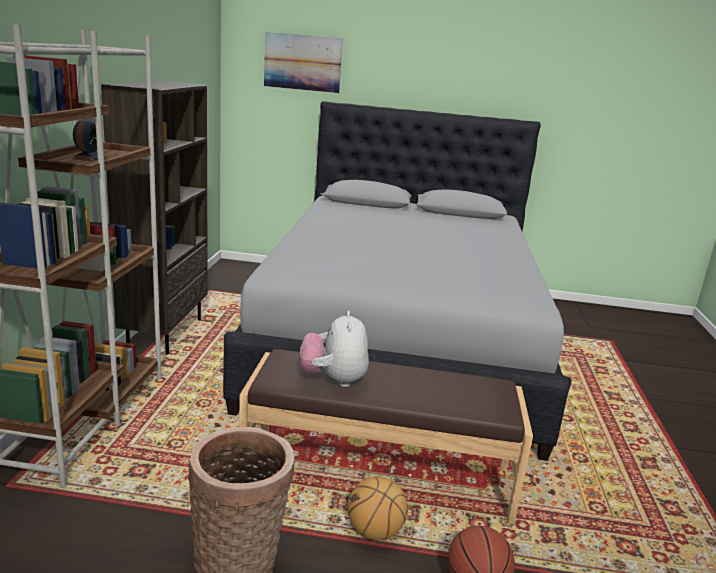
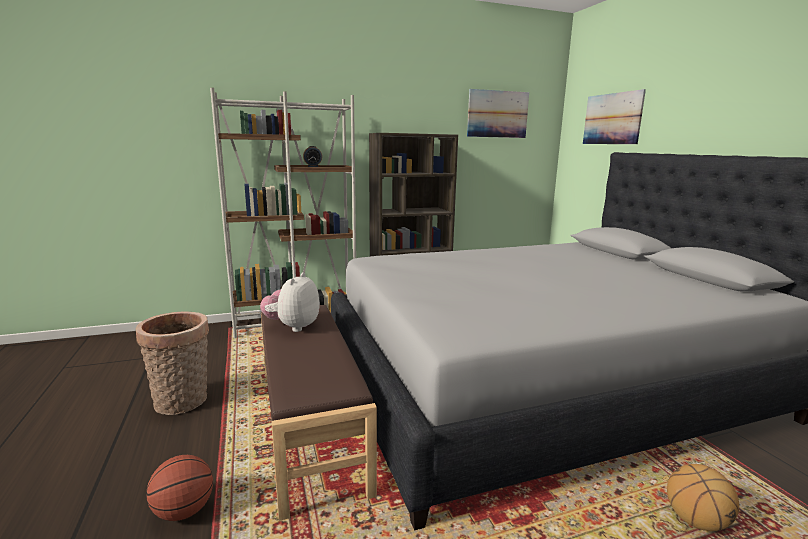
camera: 65 degrees right, 5 degrees down
(187, 47) = (497, 114): none -> picture
(333, 380) = (293, 327): plush toy -> plush toy turned 45 degrees counterclockwise
(374, 532) = (236, 442): basketball -> basketball (695, 521)

